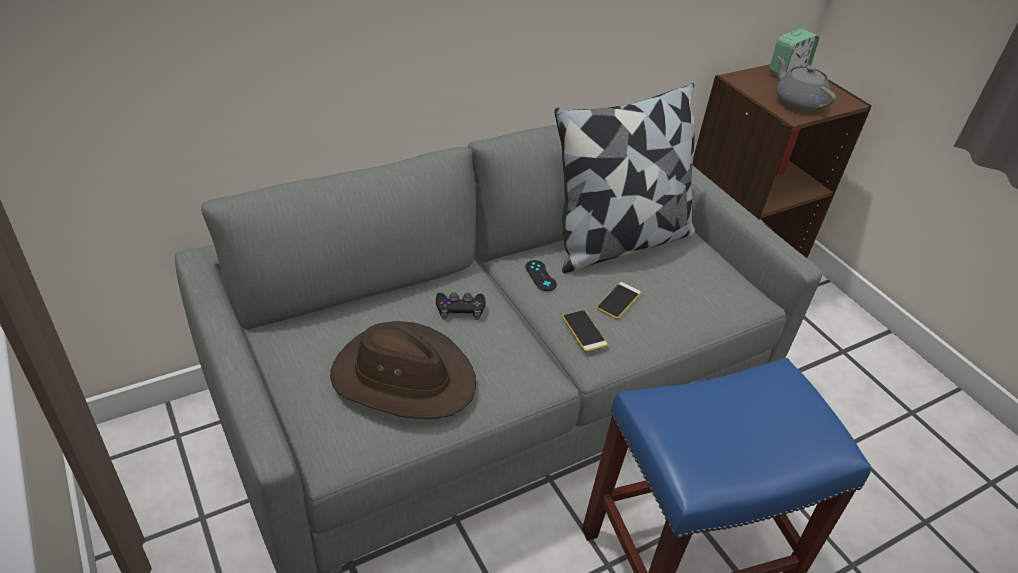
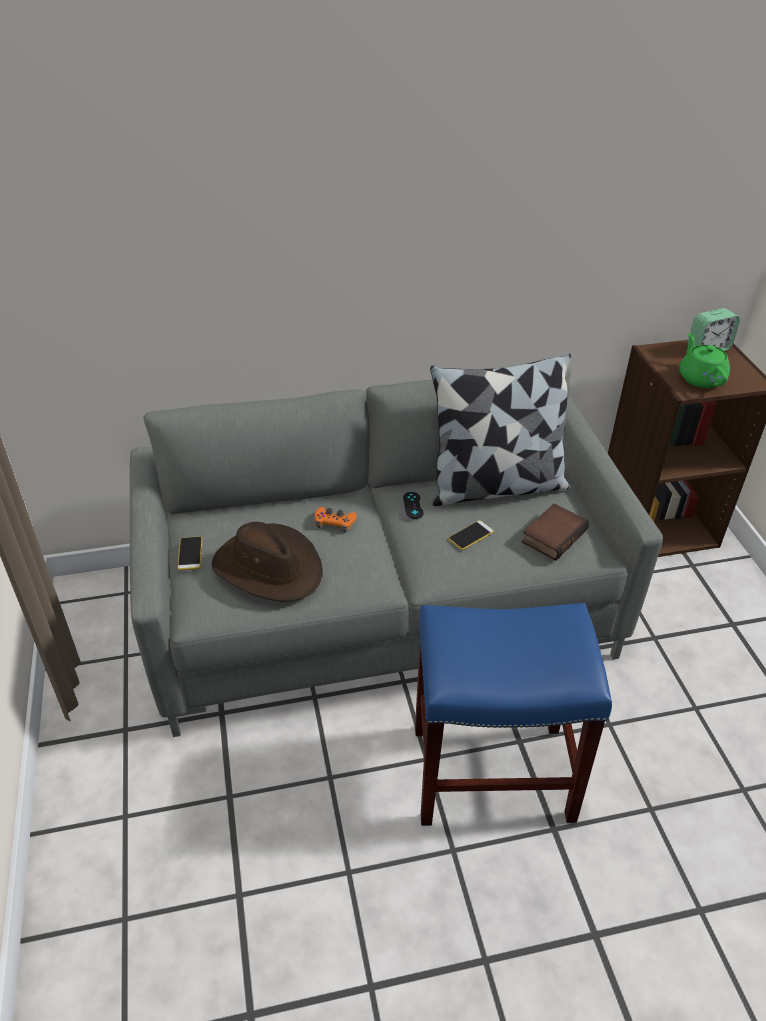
camera: 20 degrees right, 0 degrees up
(460, 309) = (334, 522): black game controller -> orange game controller
(584, 331) = (429, 555): phone -> phone (190, 553)
(702, 287) = (553, 535): none -> book
(797, 102) = (700, 378): grey teapot -> green teapot

